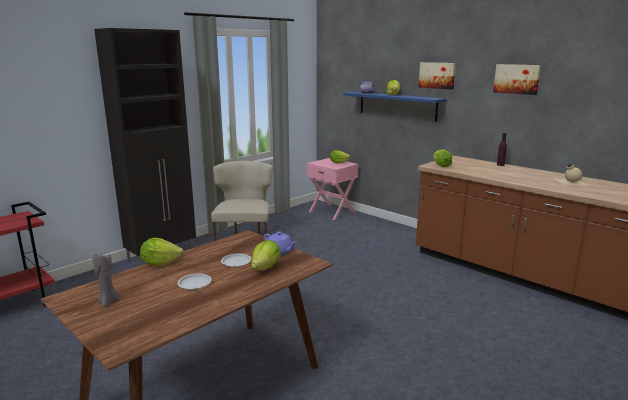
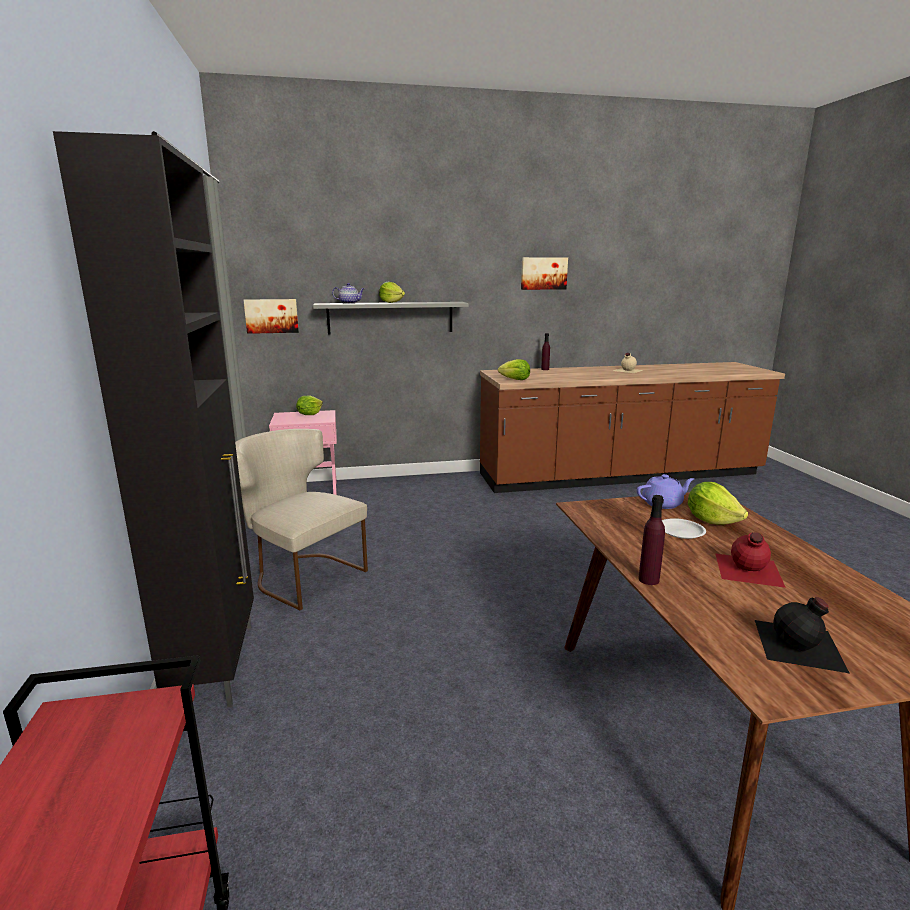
camera: 55 degrees left, 0 degrees up
(109, 302) = (800, 645): grey candle -> black bottle
(160, 263) = (648, 580): lettuce -> purple bottle
(194, 283) = (747, 569): white plate -> red bottle
(397, 105) = (390, 317): blue shelf -> grey shelf
(437, 75) = (447, 273): picture -> picture (271, 316)

